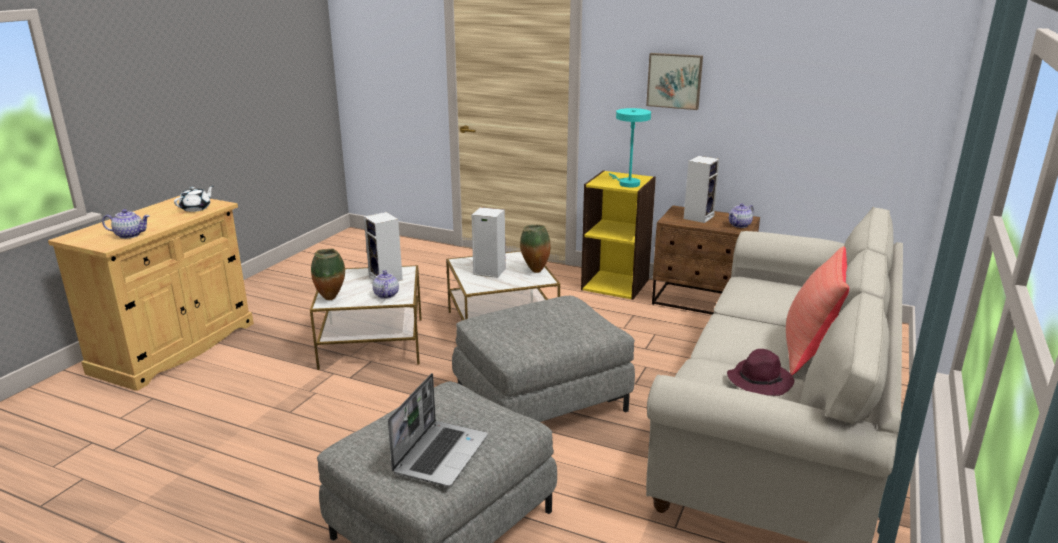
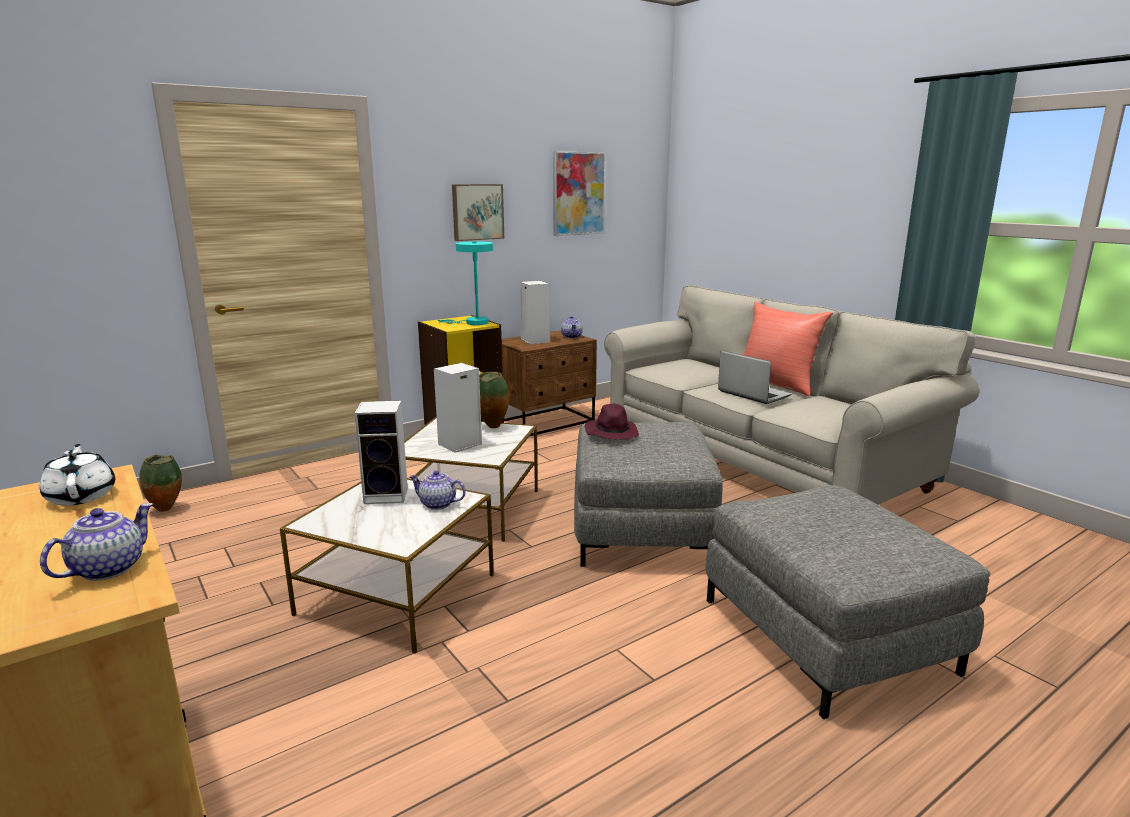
camera: 60 degrees left, 5 degrees down
(331, 299) = (396, 539): vase -> vase (166, 509)
(440, 454) = (885, 530): laptop -> laptop (752, 394)
(759, 380) = (818, 402): purple hat -> purple hat (611, 433)
(805, 72) = (578, 193): none -> picture

